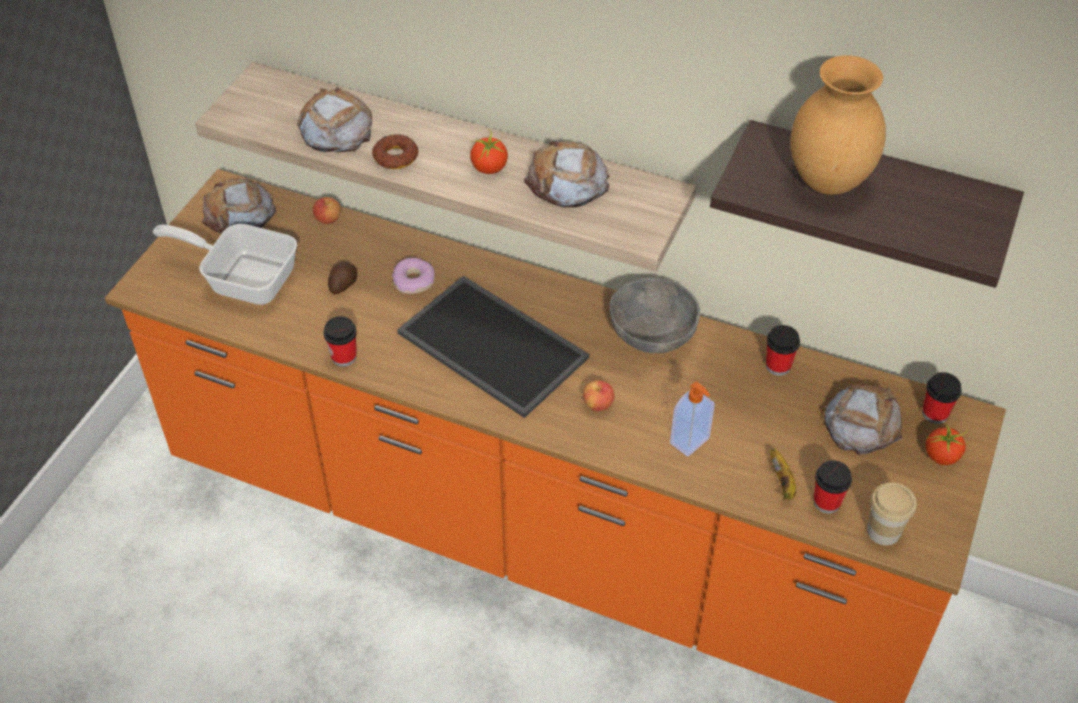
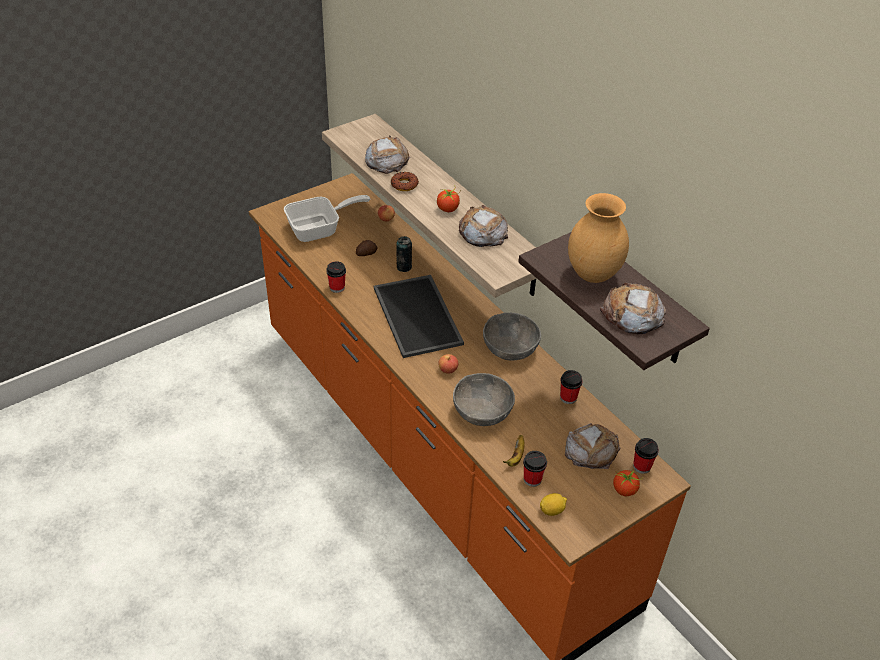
camera: 30 degrees right, 5 degrees down
(239, 214) = (344, 198): bread -> bread (632, 314)
(243, 278) = (320, 229): frying pan -> frying pan turned 105 degrees clockwise
(414, 281) = (404, 267): donut -> can
(690, 442) = (482, 412): soap dispenser -> grey bowl
(883, 531) = (552, 510): cup -> lemon

